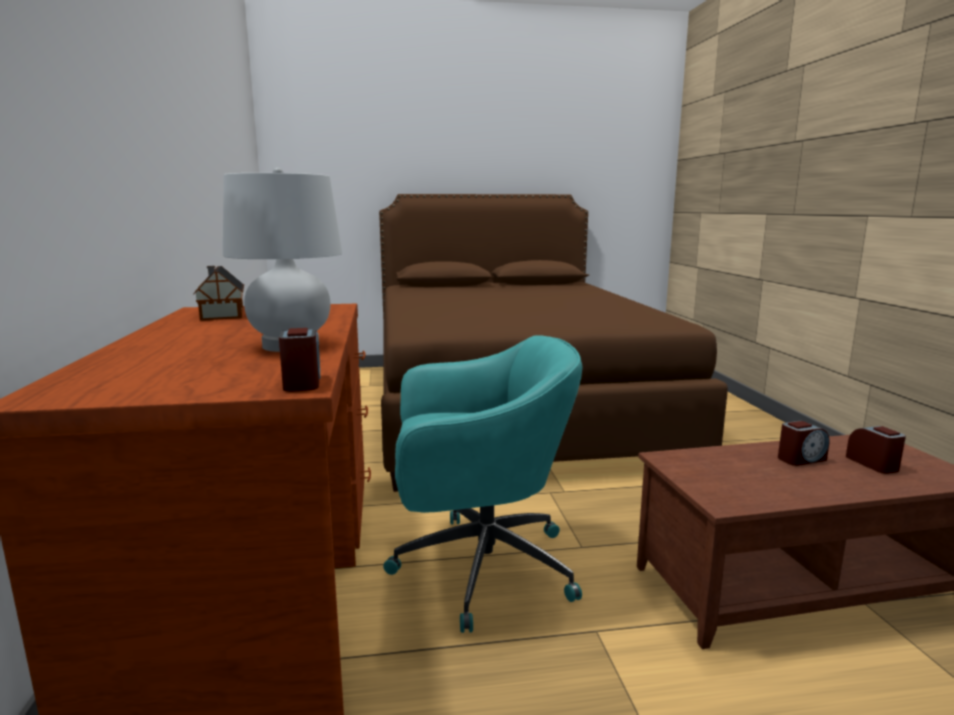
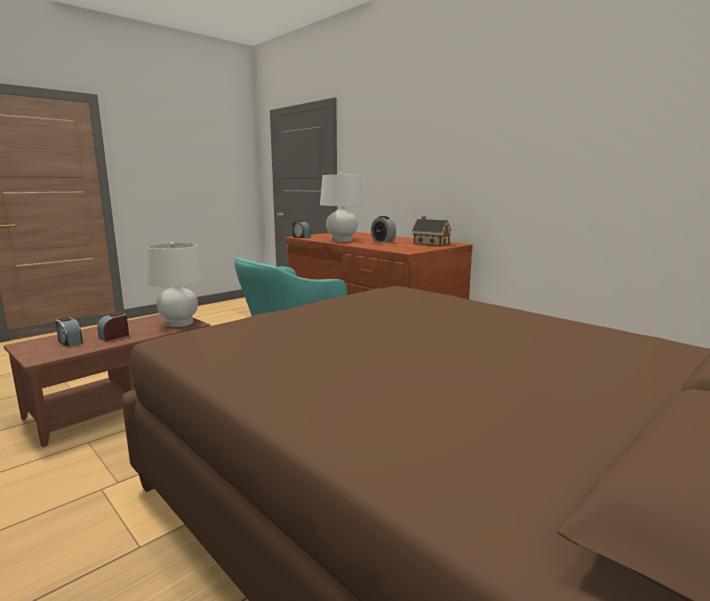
camera: 145 degrees right, 0 degrees up
(240, 331) = (383, 241): none -> alarm clock
(695, 466) = (179, 323): none -> white table lamp

